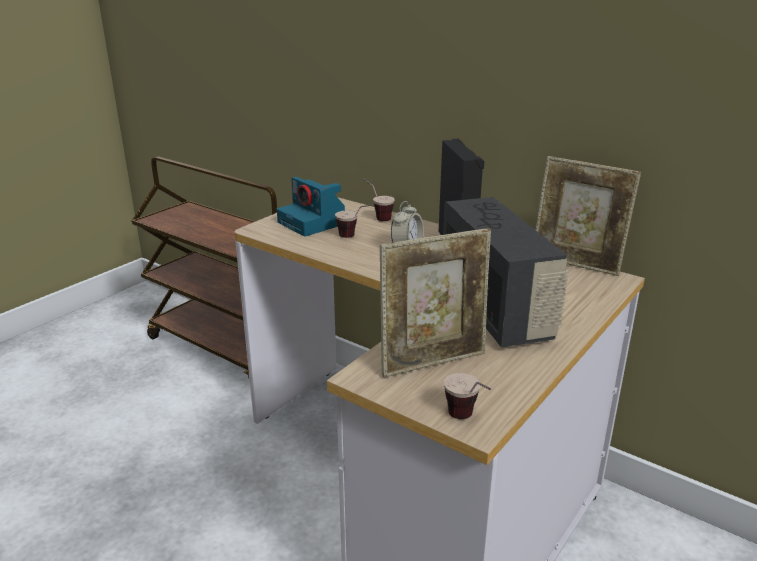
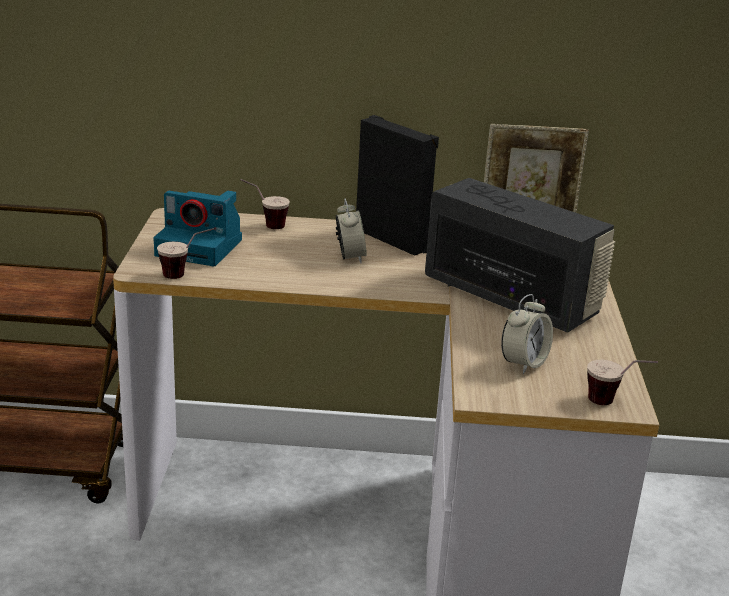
camera: 35 degrees left, 0 degrees up
(354, 237) = (273, 254): cup -> cup (186, 275)
(433, 362) = (523, 363): picture frame -> alarm clock

